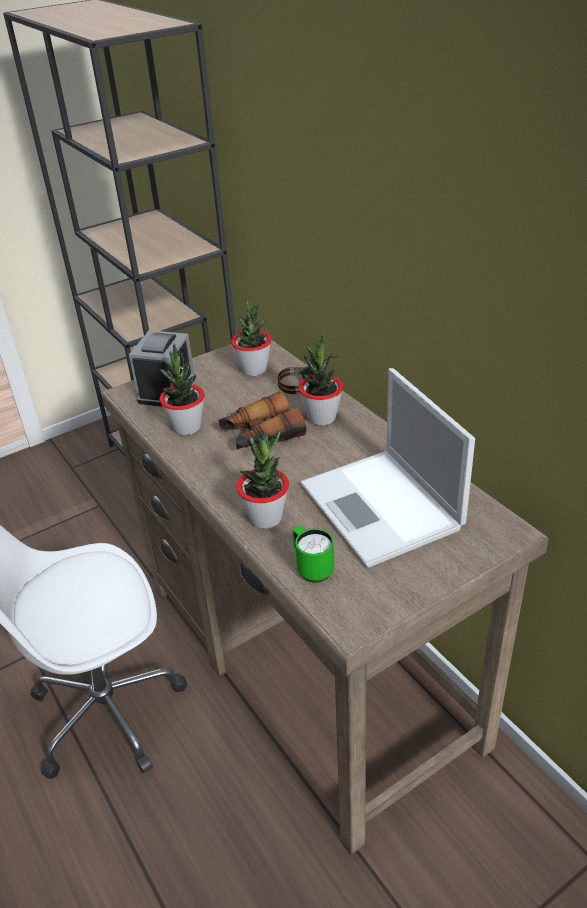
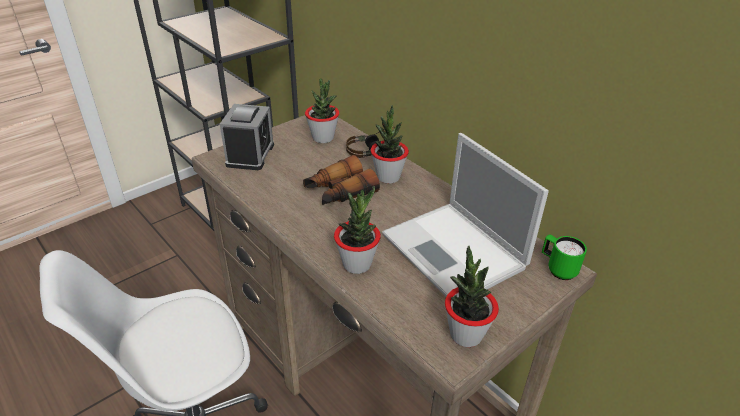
camera: 10 degrees left, 0 degrees up
(187, 427) = (273, 186): potted plant -> potted plant (465, 334)
(312, 568) = (406, 308): green mug -> green mug (557, 269)

